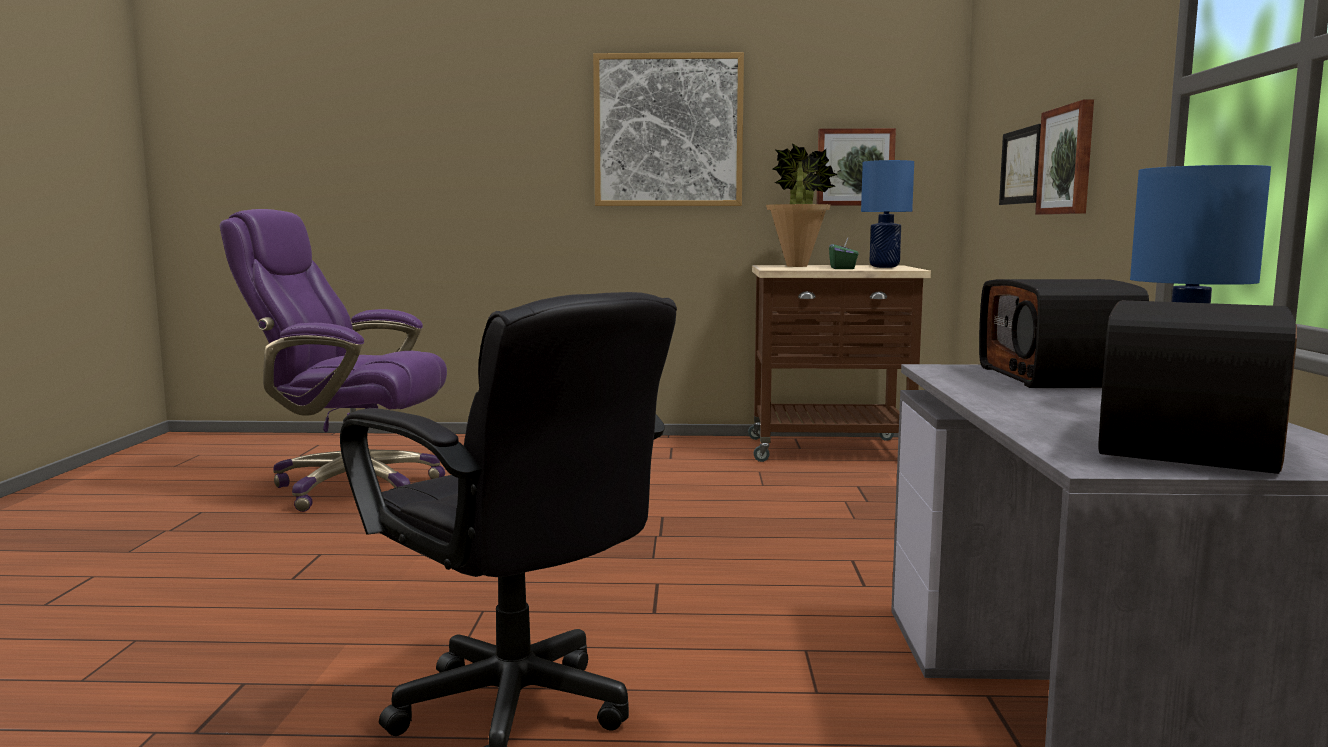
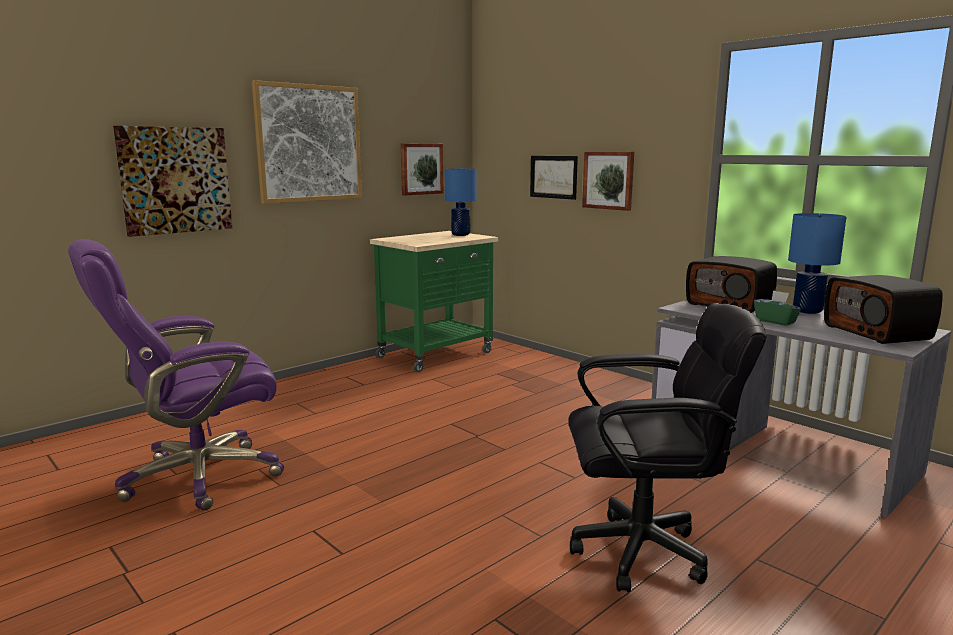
camera: 45 degrees left, 5 degrees up
(494, 174) = (175, 180): none -> picture
(797, 266) = (408, 238): potted plant -> none
(829, 450) = (435, 354): brown cart -> green cart
(843, 268) = (449, 239): green tissue box -> green tissue box (775, 321)

